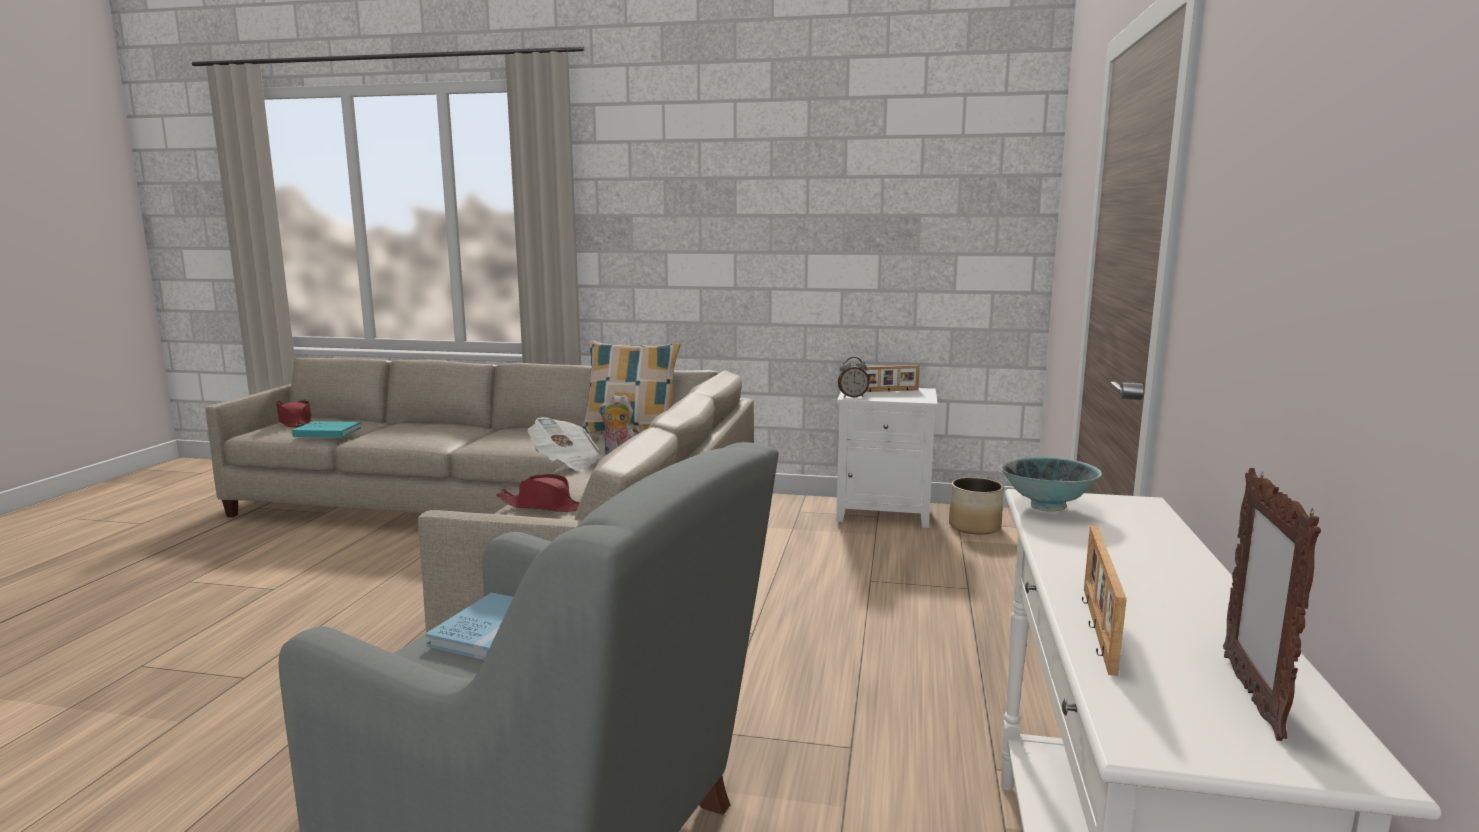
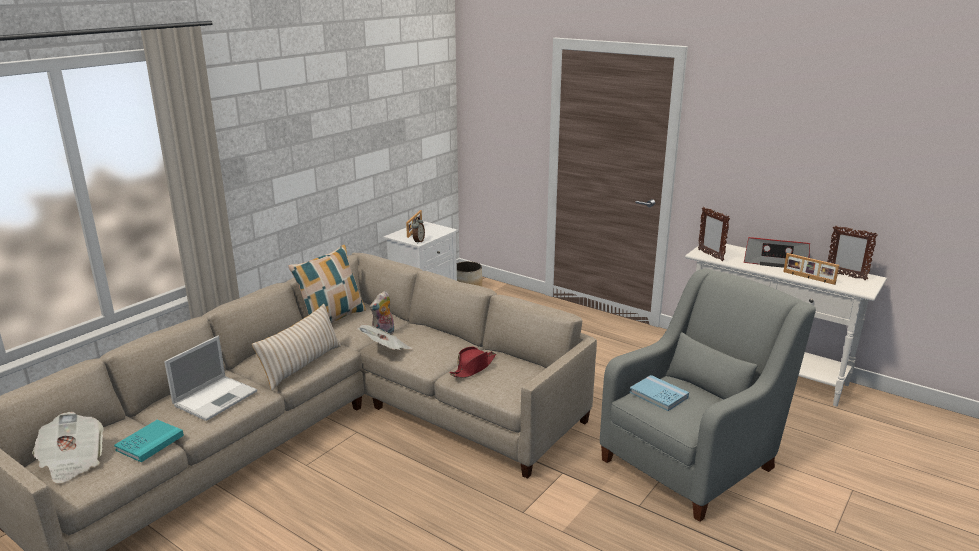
camera: 65 degrees left, 10 degrees up
(295, 422) = (72, 462): red hat -> newspaper
(418, 432) = (216, 397): none -> laptop
(508, 444) = (302, 365): none -> beige pillow
(1048, 507) = (710, 255): bowl -> picture frame
(1155, 575) = (775, 261): none -> radio

